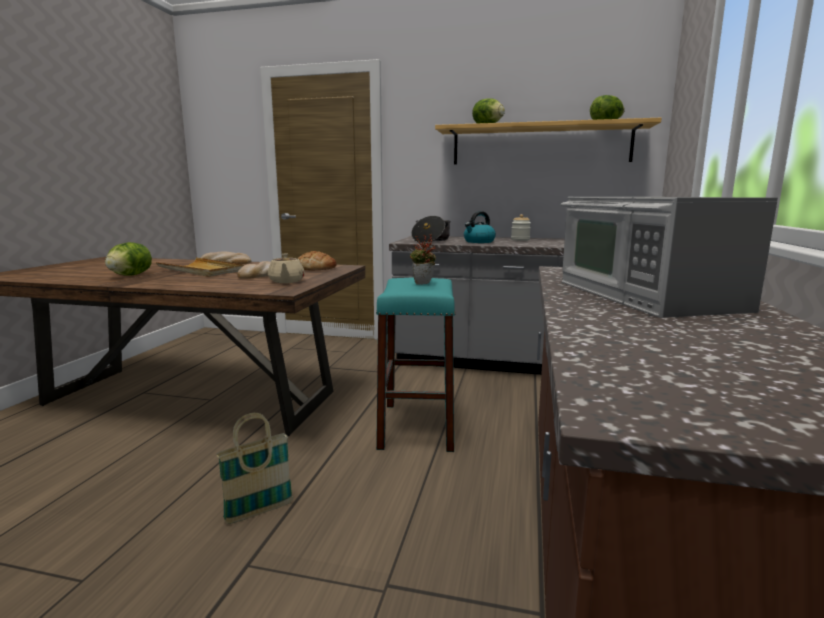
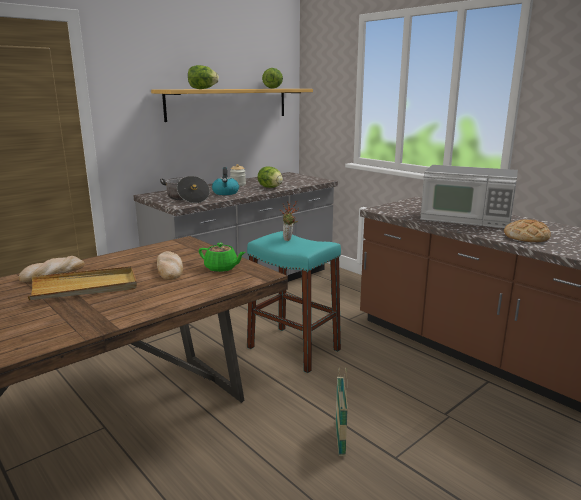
camera: 55 degrees left, 5 degrees up
(130, 275) = (42, 320): lettuce -> lettuce (270, 187)
(286, 281) = (222, 268): beige teapot -> green teapot
(315, 268) = (171, 250): bread -> bread (526, 237)

